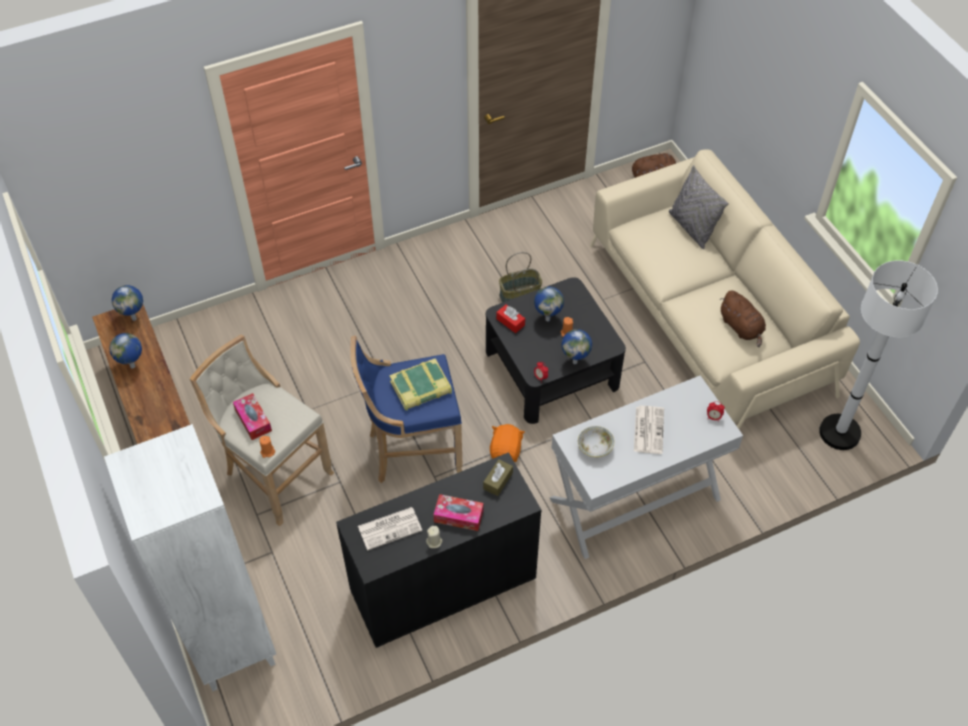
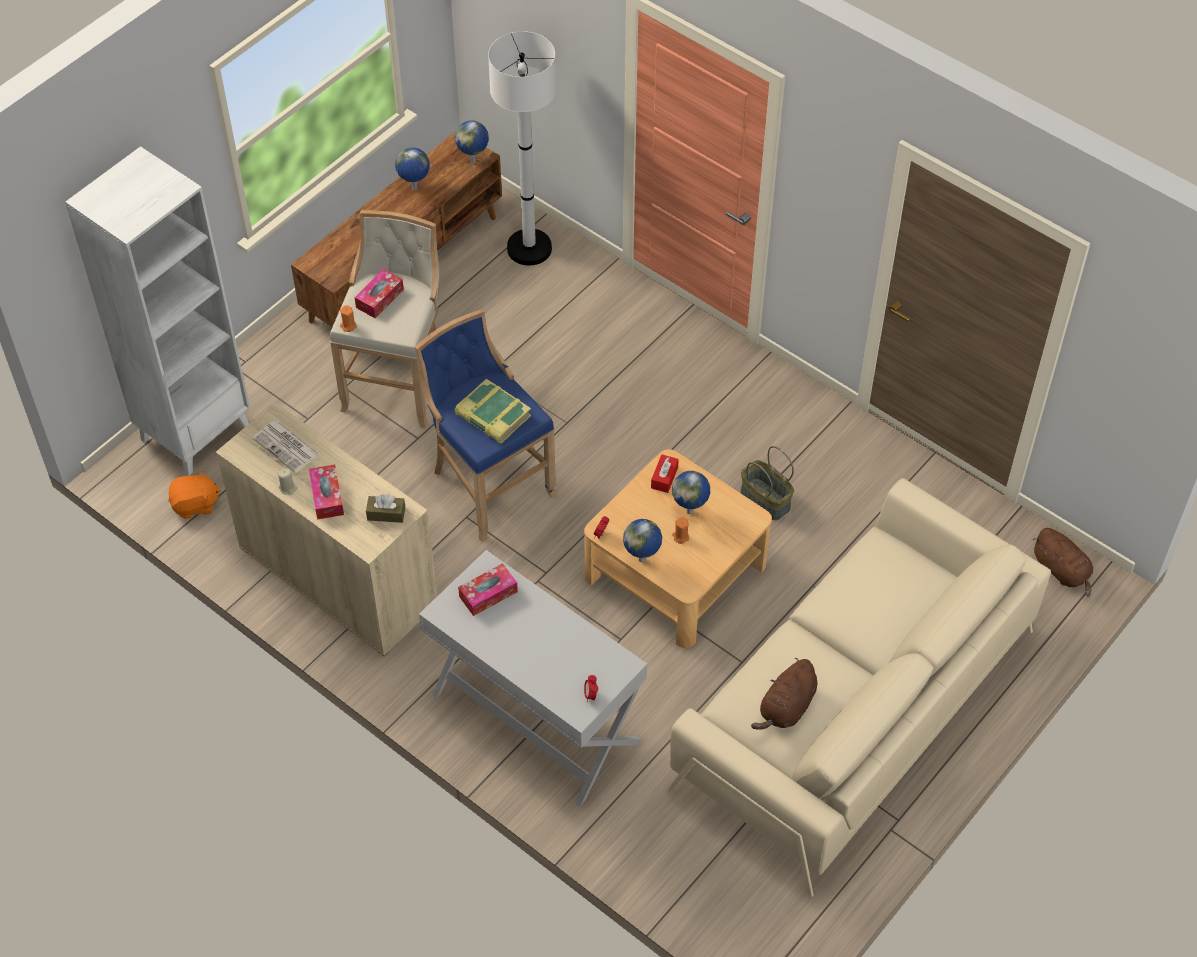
camera: 65 degrees right, 0 degrees up
(443, 584) = (338, 577): black cabinet -> beige cabinet
(506, 451) = (535, 569): orange plush toy -> orange plush toy (195, 505)
(552, 368) = (675, 571): black coffee table -> beige coffee table
(595, 447) = (488, 594): bowl -> tissue box
(648, 429) = (539, 636): newspaper -> none
(692, 228) = (924, 606): grey pillow -> none
(839, 433) = (752, 912): white floor lamp -> white floor lamp (529, 248)

